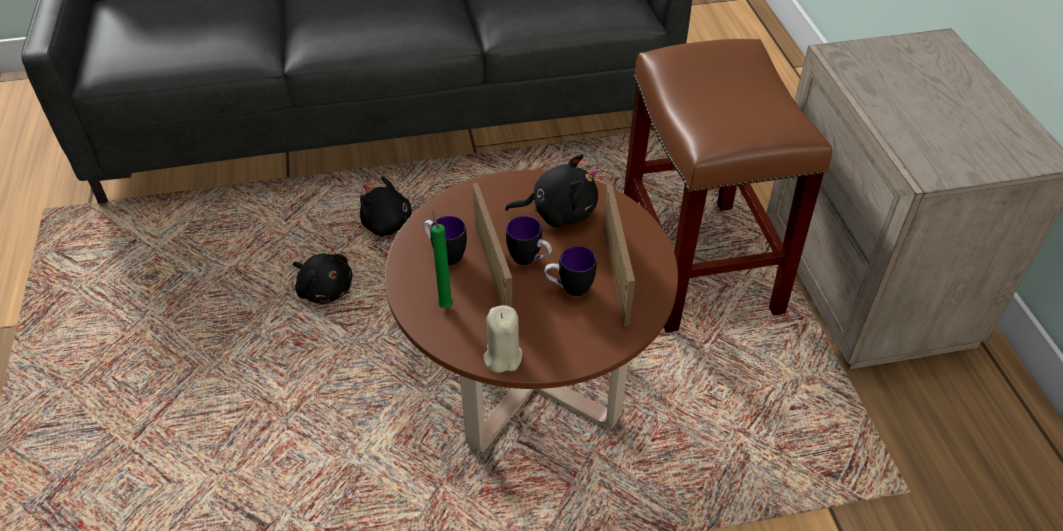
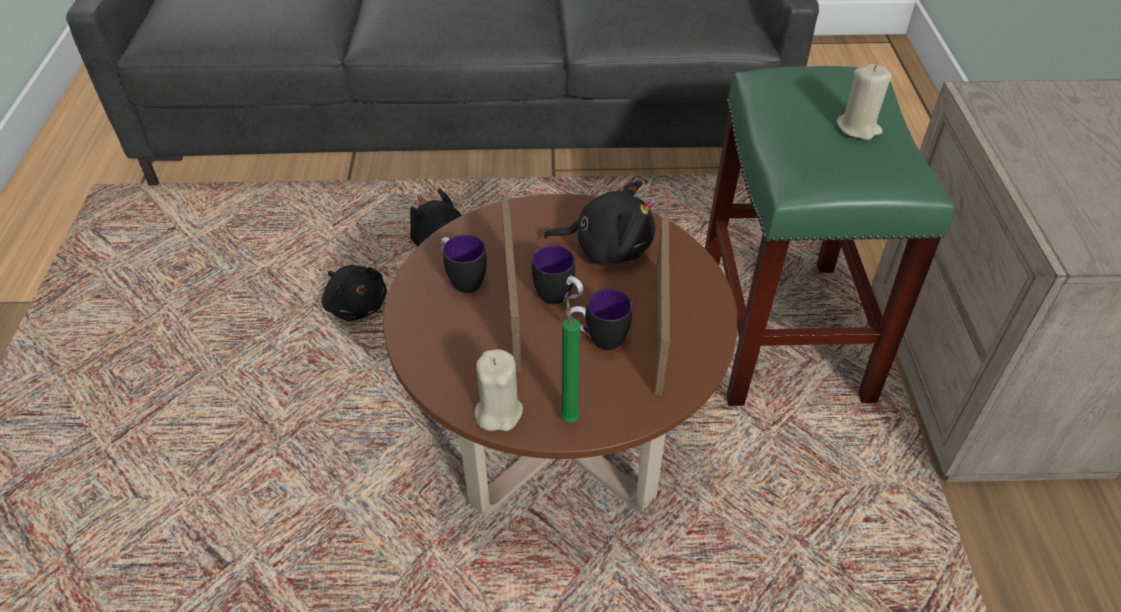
camera: 10 degrees right, 0 degrees up
(445, 304) = (447, 339): green candle -> green candle (569, 416)
(700, 266) = (784, 333): brown stool -> green stool
(747, 91) = (858, 128): none -> beige candle

